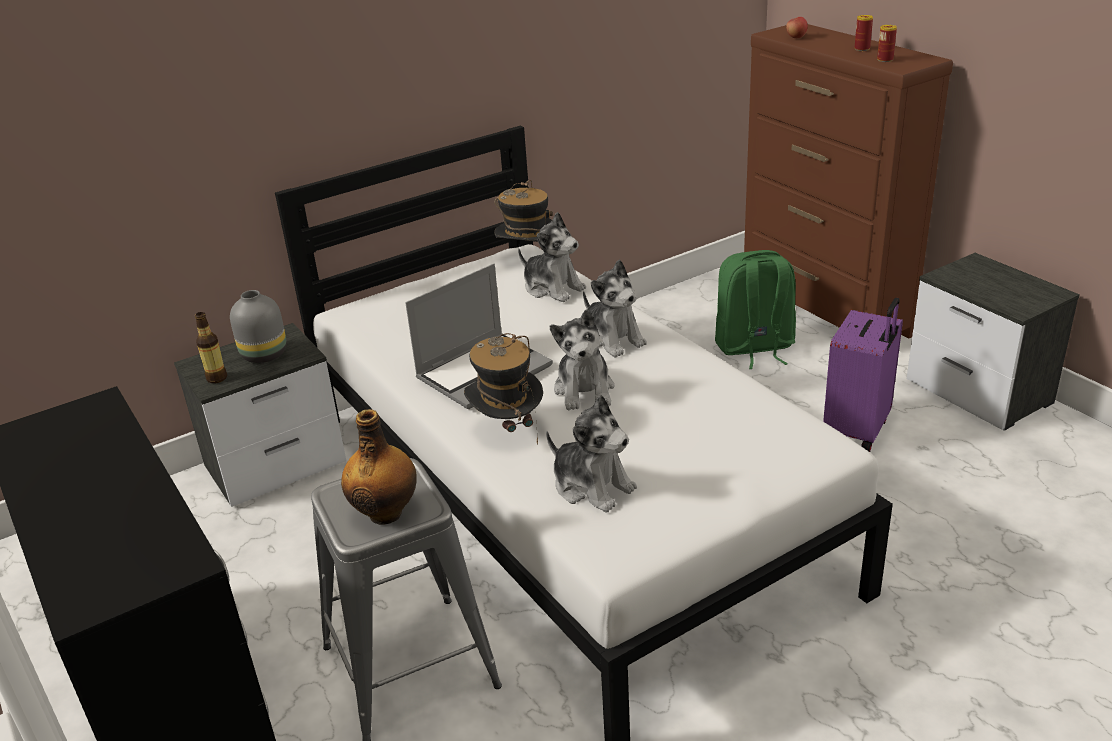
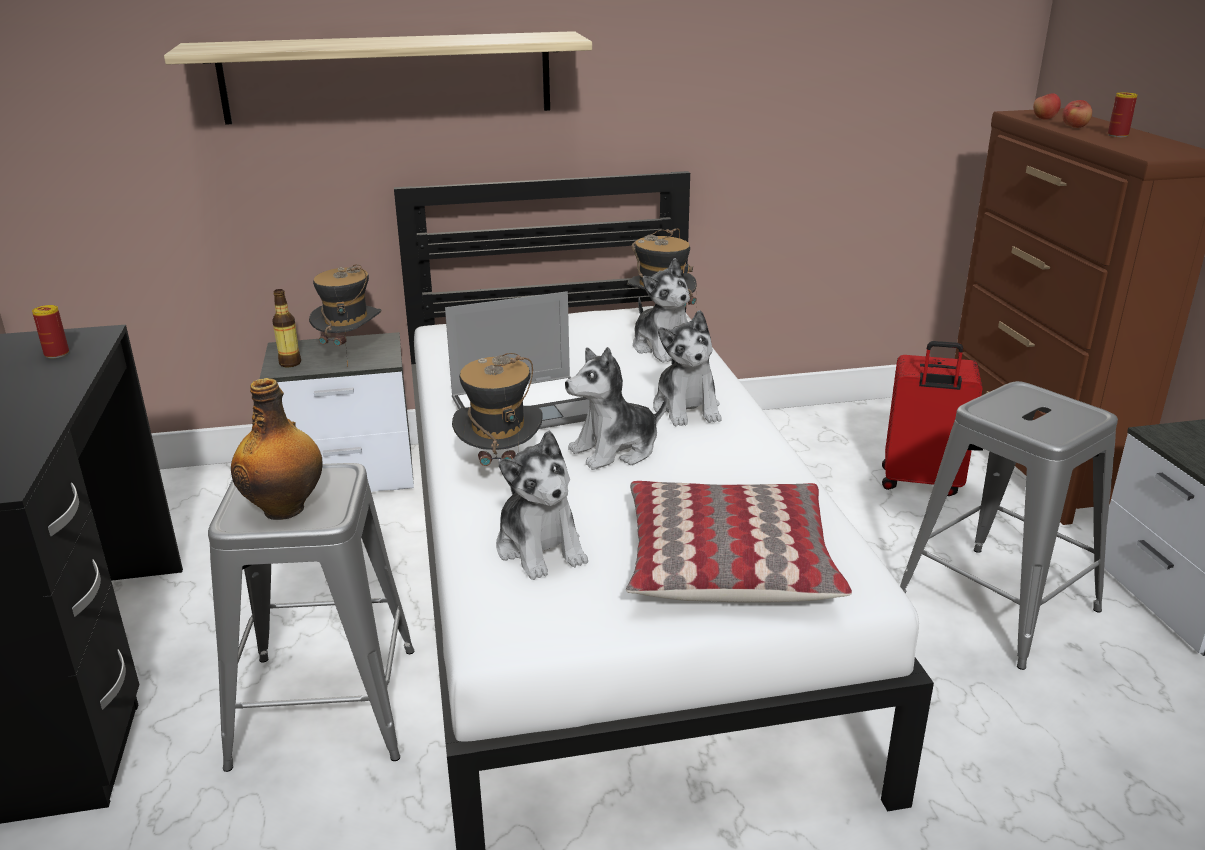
camera: 20 degrees right, 5 degrees down
(254, 92) = (388, 77): none -> shelf
(265, 354) = (350, 353): grey vase -> hat
(584, 390) = (615, 450): plush toy -> plush toy turned 45 degrees clockwise
(733, 458) = (728, 562): none -> pillow
(754, 348) = (920, 483): green backpack -> red suitcase
(825, 44) = (1074, 127): none -> apple
(858, 431) = (997, 604): purple suitcase -> grey stool
(885, 60) = (1137, 146): can -> can (57, 354)

